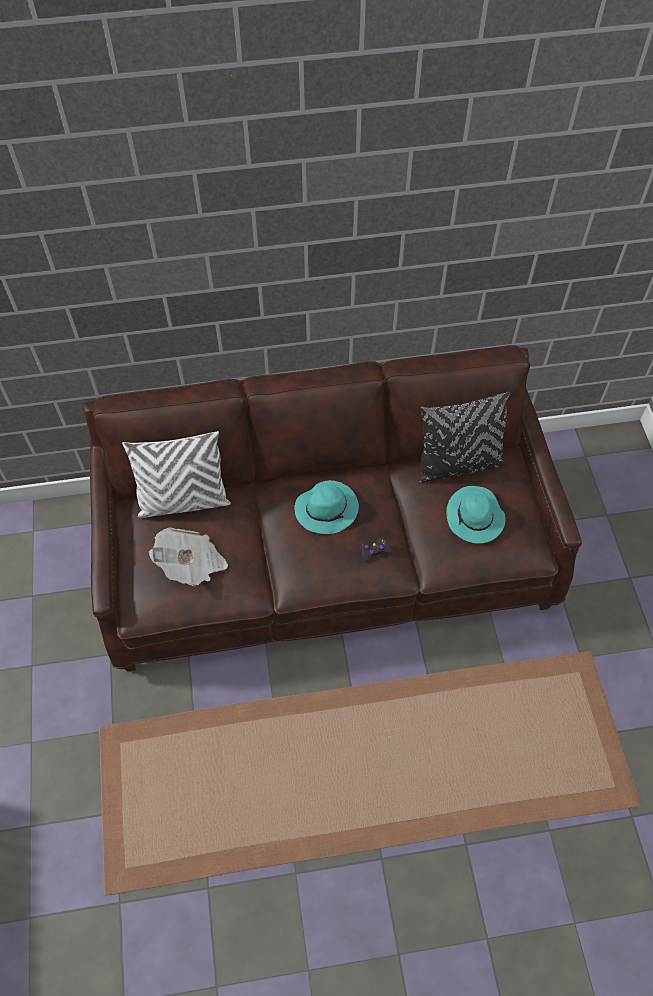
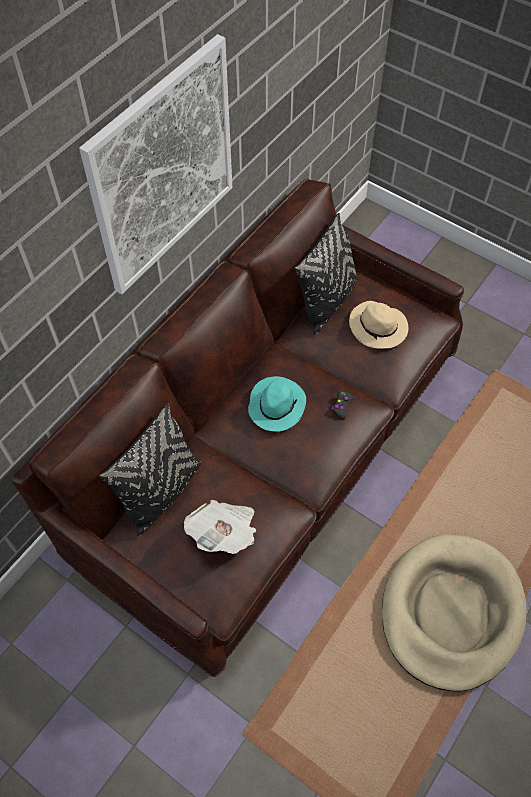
camera: 45 degrees left, 0 degrees up
(183, 501) = (161, 492): white pillow -> black pillow
(330, 242) = (163, 168): none -> picture
(331, 796) = (451, 612): none -> beige dog bed
(475, 517) = (378, 327): turquoise hat -> beige hat

